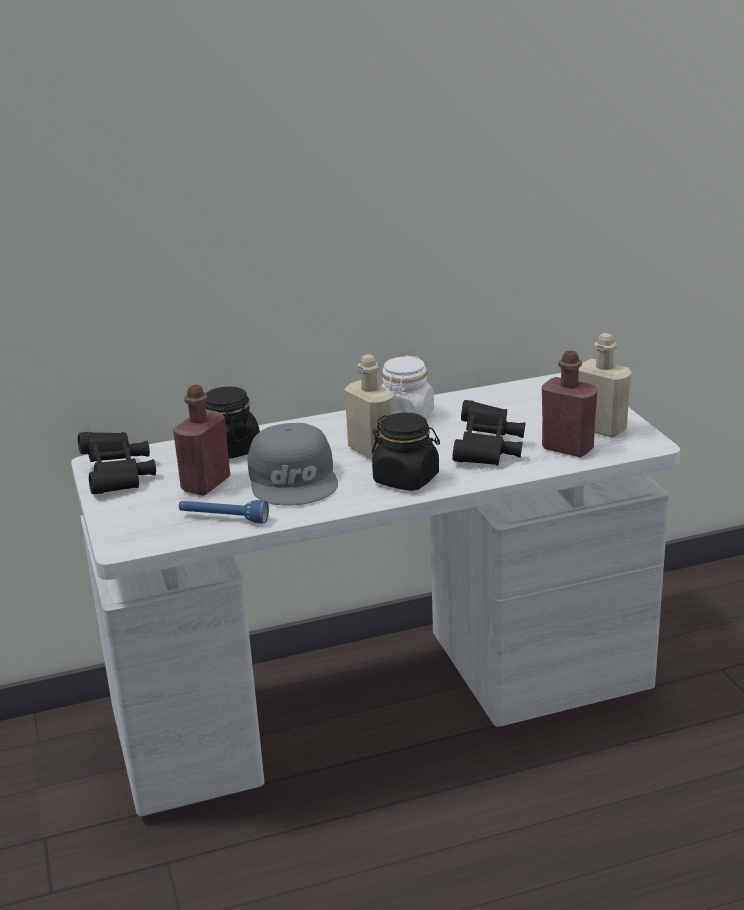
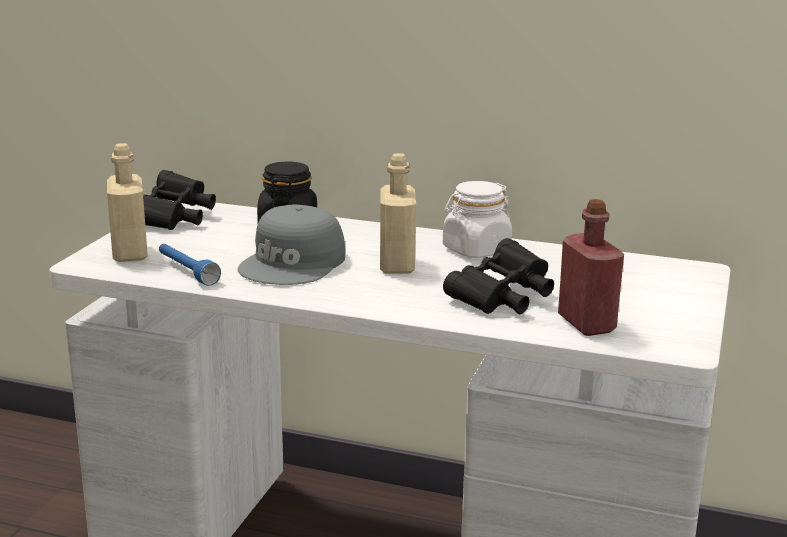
camera: 35 degrees right, 5 degrees down
(206, 484) = (222, 244): red bottle -> none
(406, 479) = (383, 295): black jar -> none
(601, 428) = (655, 319): beige bottle -> beige bottle (130, 253)

